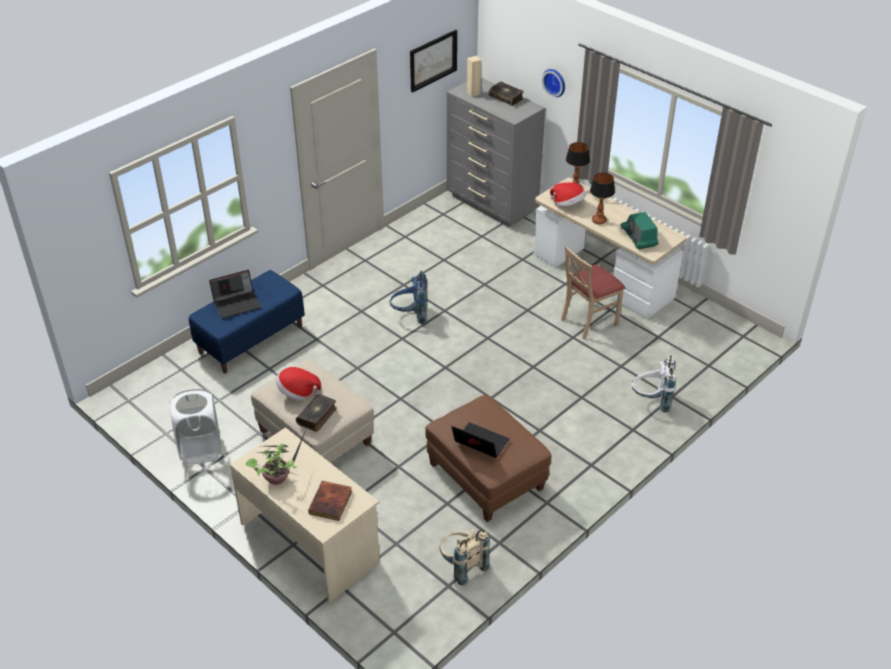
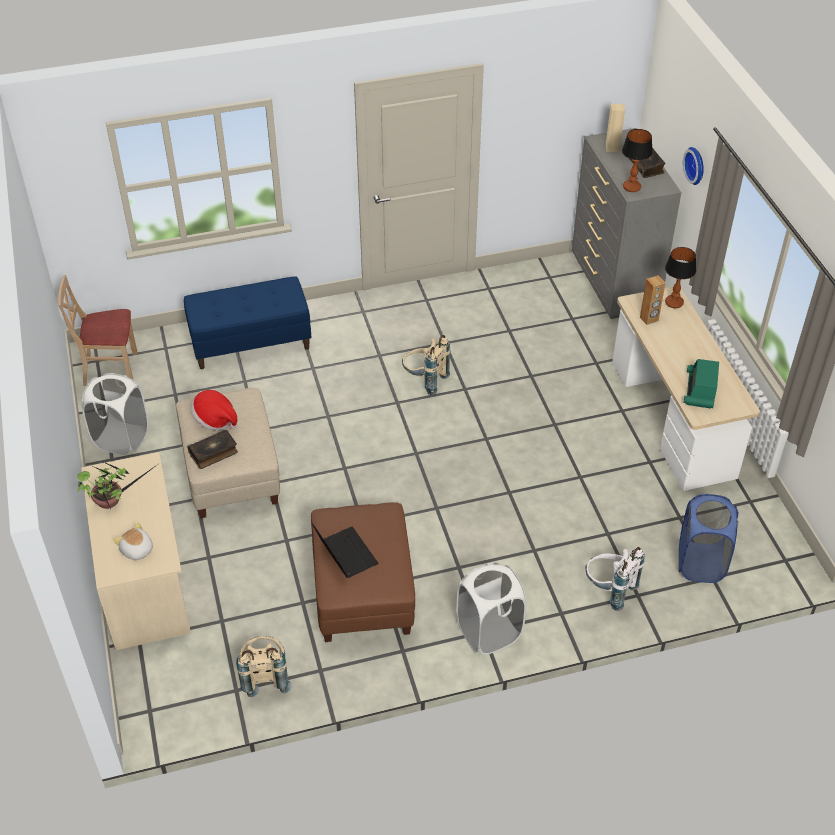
camera: 30 degrees right, 5 degrees up
(237, 304) = (237, 301): laptop -> none
(331, 503) = (137, 550): book -> plush toy
(410, 315) = (424, 380): blue backpack -> beige backpack
(433, 60) = (570, 95): picture -> none
(567, 205) = (649, 319): hat -> brown speaker
(588, 321) = (613, 465): beige chair -> beige chair (110, 369)
(595, 463) = (489, 632): none -> white laundry basket
(599, 220) = (670, 352): table lamp -> table lamp (632, 187)
(694, 359) = (700, 563): none -> blue laundry basket

